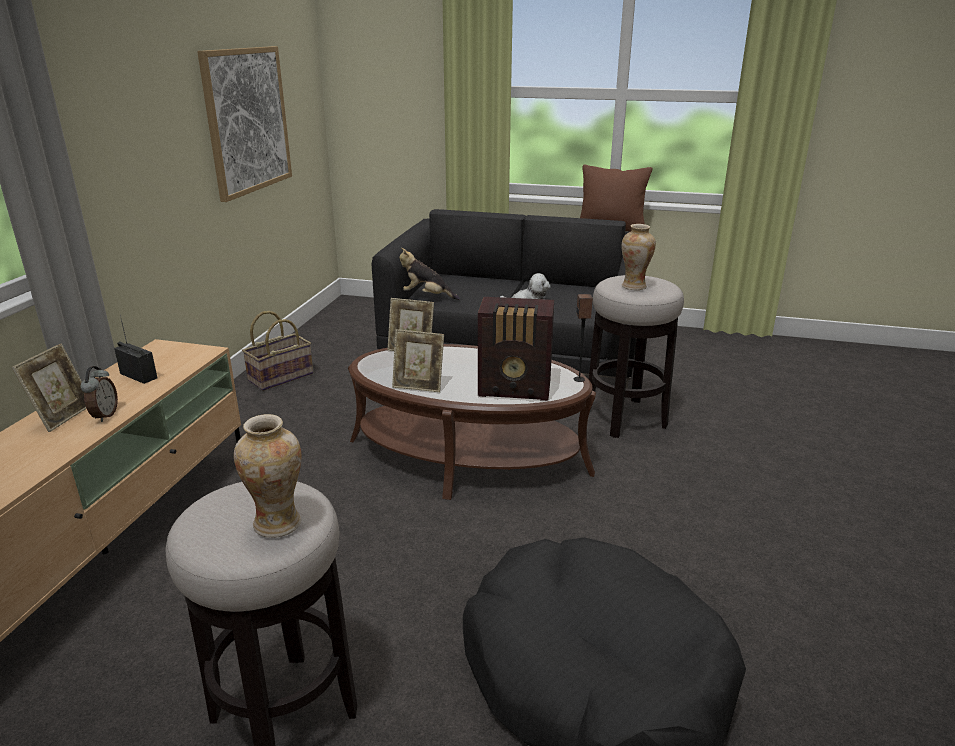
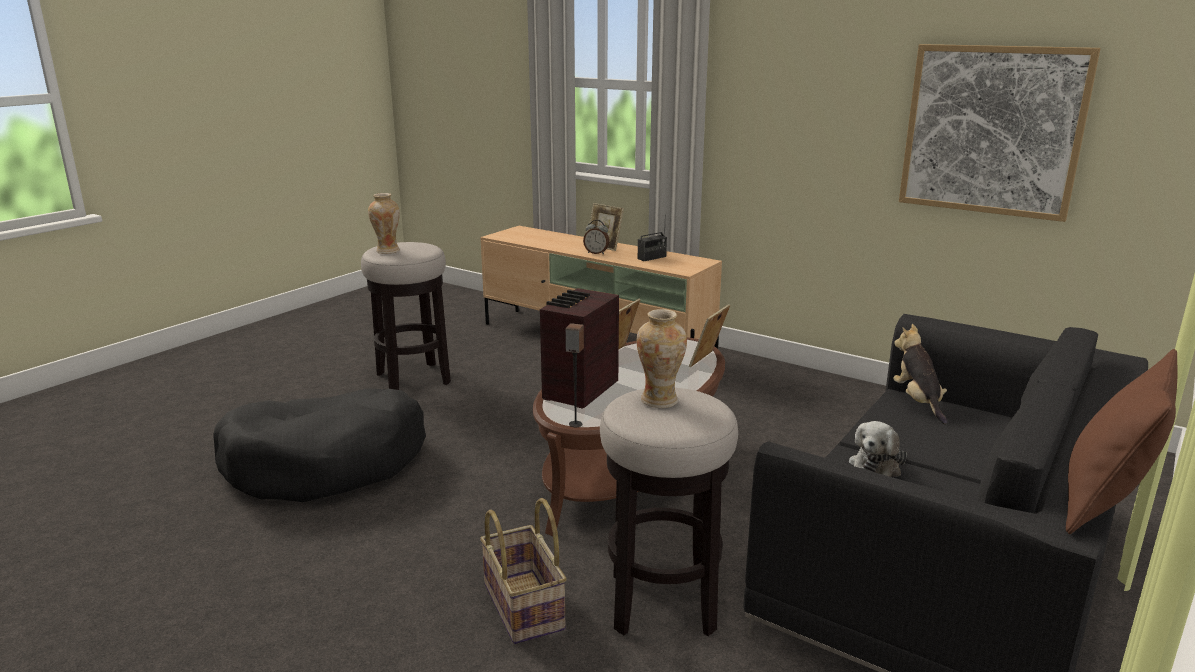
camera: 110 degrees right, 5 degrees down
(280, 376) = (855, 398): basket -> basket (525, 606)
(426, 296) = (918, 402): plush toy -> plush toy turned 45 degrees counterclockwise

